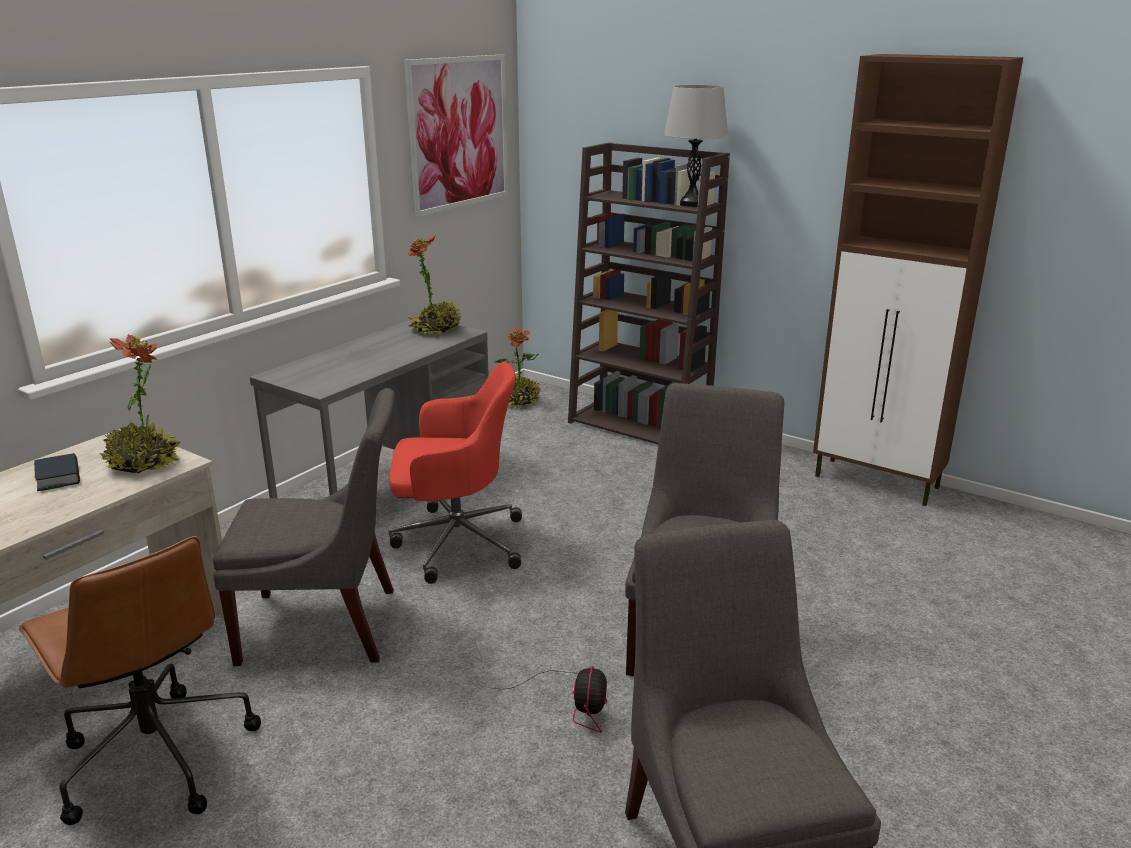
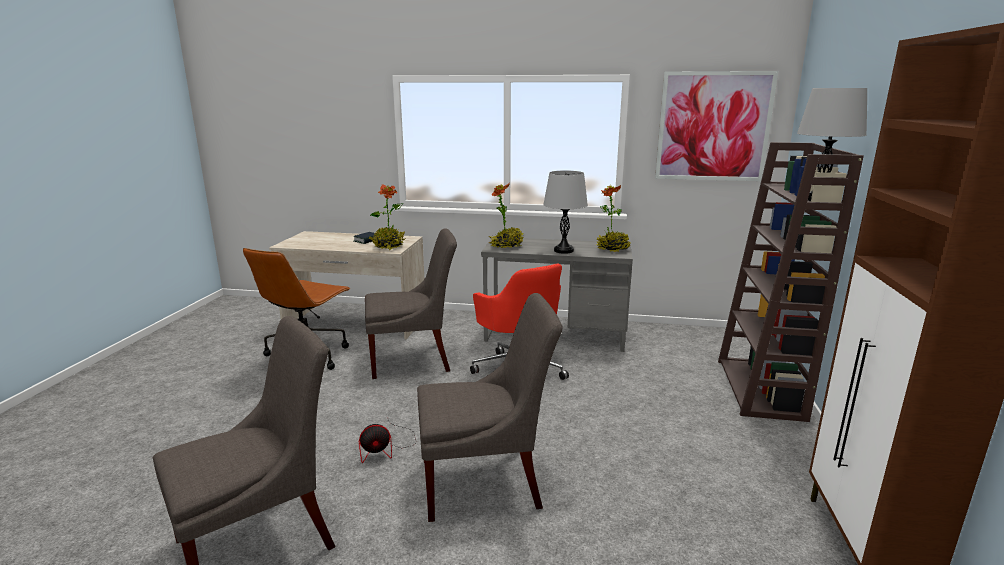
camera: 65 degrees right, 5 degrees down
(326, 626) = (414, 360): grey chair -> grey chair turned 75 degrees counterclockwise
(400, 353) = (563, 250): none -> grey table lamp
(520, 401) = (720, 338): potted plant -> potted plant (506, 246)

